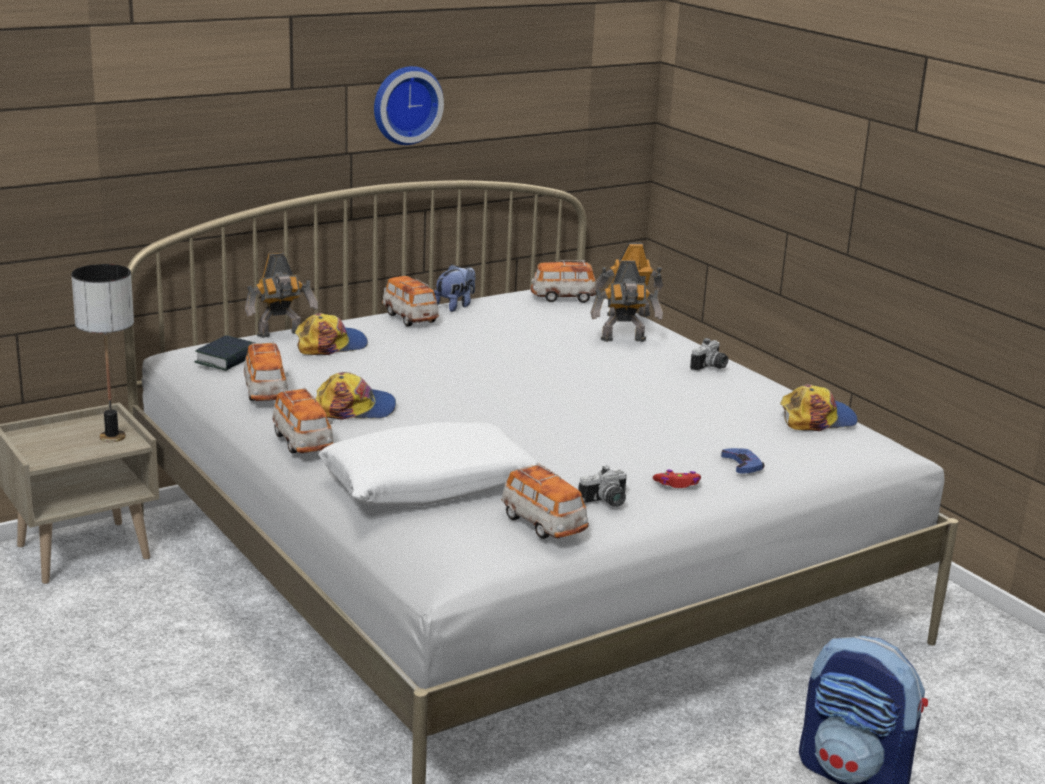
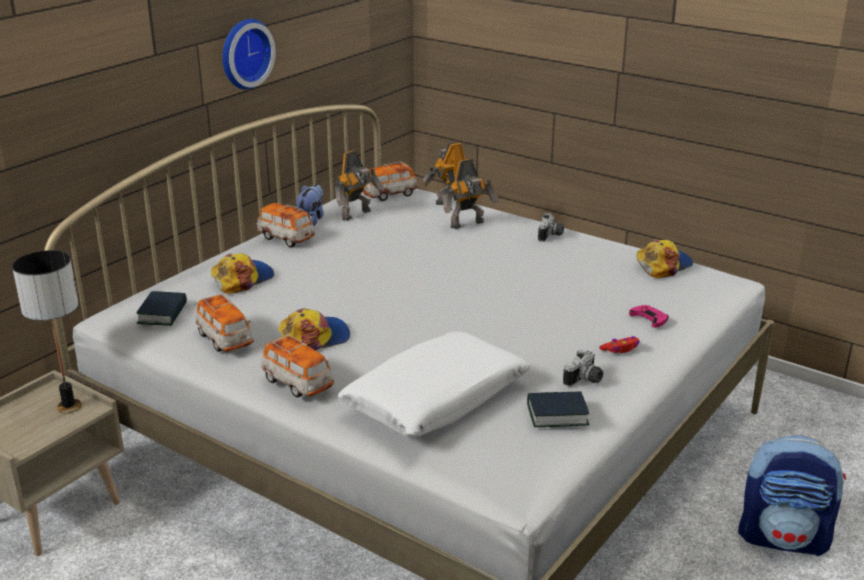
camera: 20 degrees left, 5 degrees up
(281, 334) = (189, 277): toy robot -> toy robot (358, 215)
(543, 524) = (557, 415): toy car -> book
(743, 464) = (649, 318): blue game controller -> pink game controller

